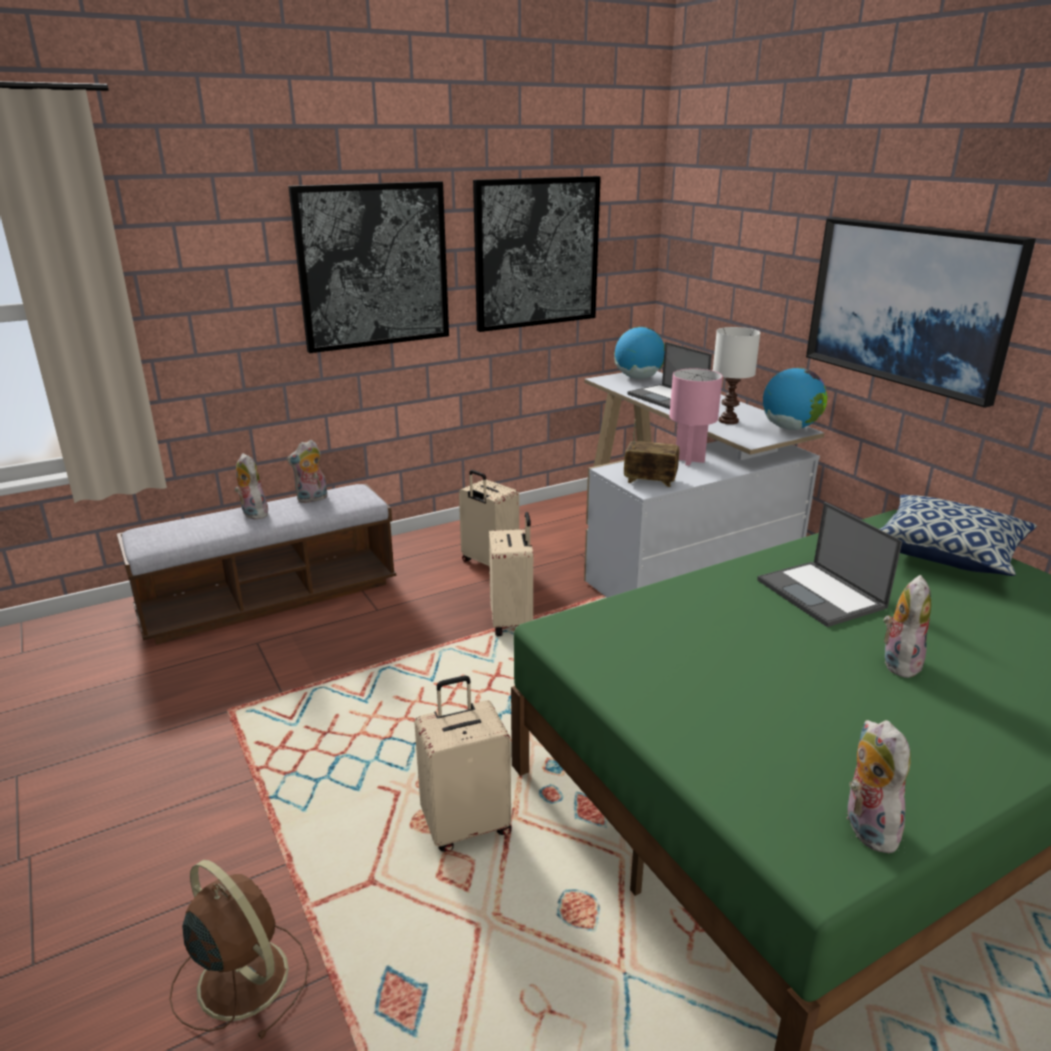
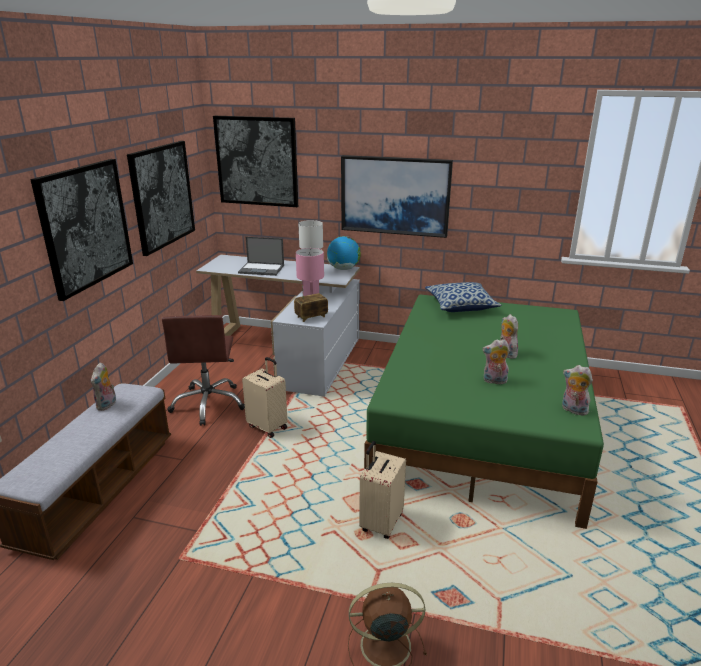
camera: 45 degrees left, 0 degrees up
(252, 513) = (80, 431): plush toy -> plush toy (494, 381)
(488, 563) = (209, 404): beige suitcase -> brown office chair
(638, 378) = (226, 262): globe -> none
(715, 222) = (257, 161): none -> picture
(822, 594) = (449, 340): laptop -> none

